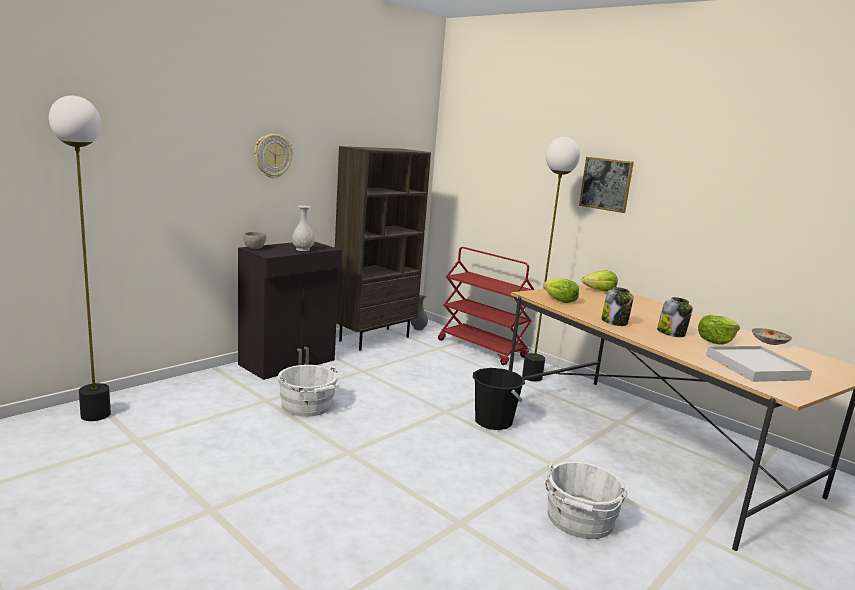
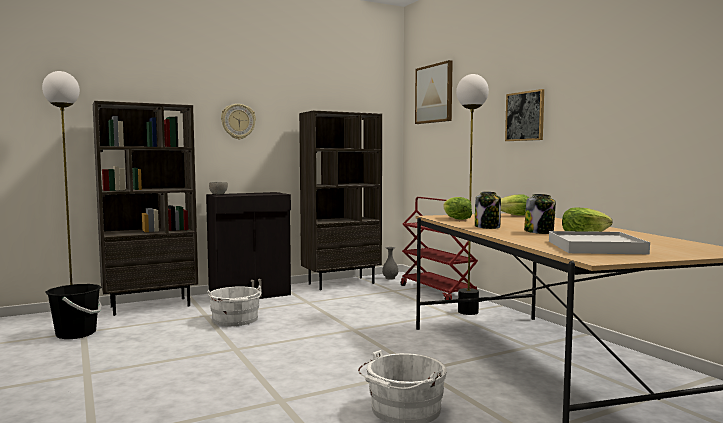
camera: 20 degrees right, 10 degrees down
(183, 388) = (151, 306): none -> brown bookcase
(303, 249) = (256, 194): white vase -> none
(485, 133) = (434, 93): none -> picture
(493, 422) = (392, 338): black bucket -> black bucket (76, 334)
(769, 342) = (653, 237): plate -> none

